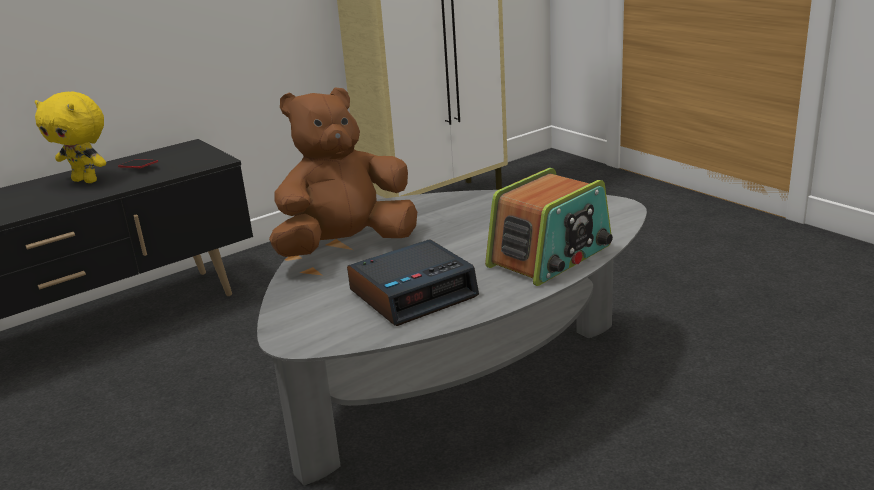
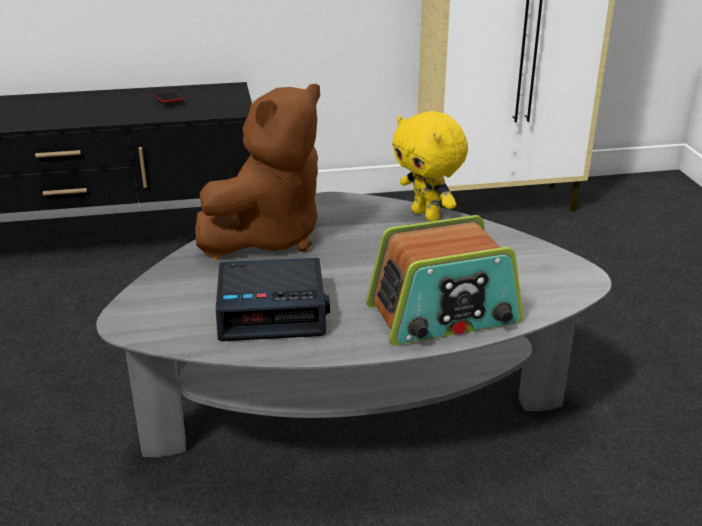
camera: 25 degrees right, 5 degrees up
(86, 180) = (117, 103): yellow plush toy -> yellow plush toy (427, 215)
(346, 246) = (268, 237): brown plush toy -> brown plush toy turned 135 degrees clockwise

